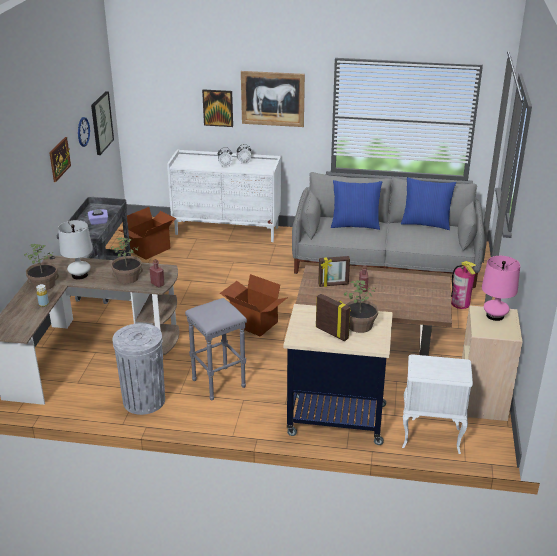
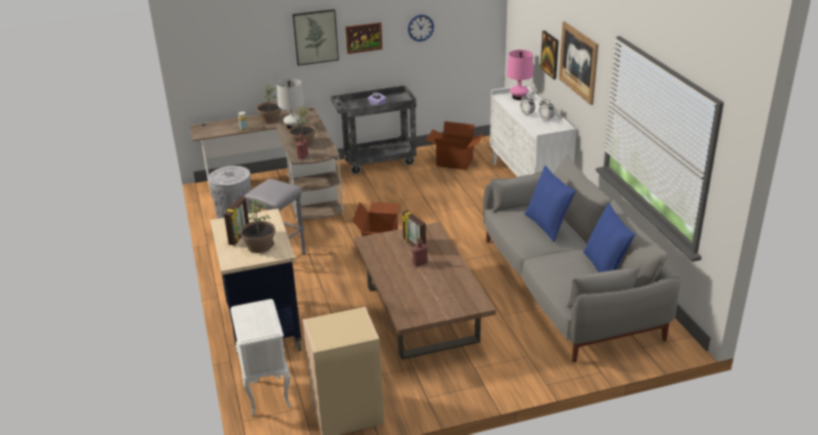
camera: 65 degrees right, 0 degrees up
(101, 123) = (464, 30): picture -> picture (315, 37)
(460, 303) = (527, 359): fire extinguisher -> none
(495, 315) = (354, 326): pink table lamp -> pink table lamp (519, 97)

